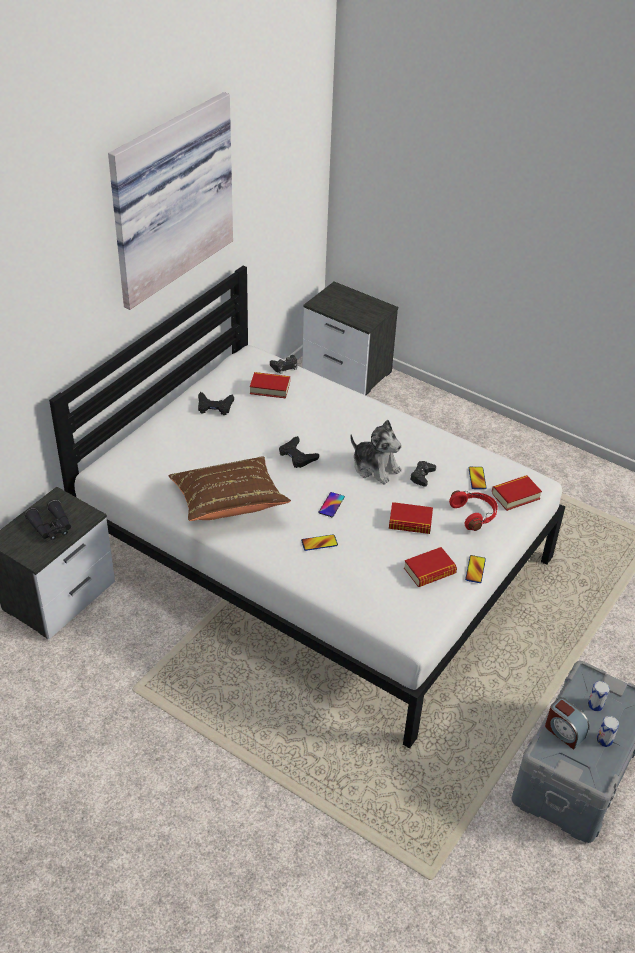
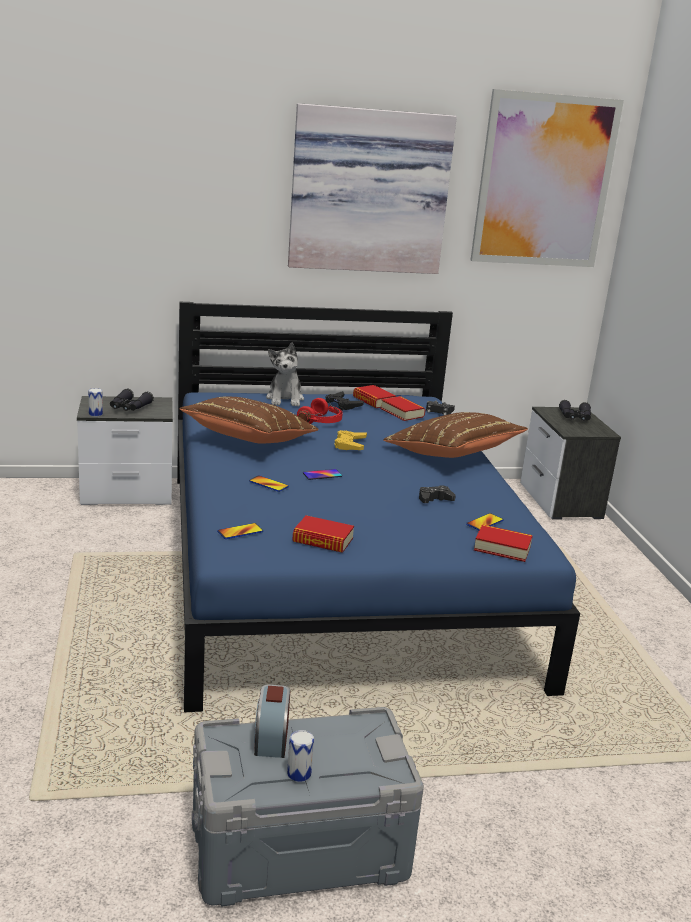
camera: 45 degrees right, 20 degrees down
(284, 110) = (544, 181): none -> picture
(297, 456) = (350, 444): black game controller -> yellow game controller
(315, 554) = (337, 570): white bed -> blue bed
(345, 301) = (575, 417): none -> black binoculars
(364, 416) = (452, 455): none -> brown pillow
(375, 468) = (402, 477): plush toy -> plush toy (285, 399)
(410, 522) = (367, 512): book -> book (373, 401)
(474, 514) = (436, 536): red headphones -> red headphones (321, 422)
(475, 569) = (365, 560): phone -> phone (240, 532)
(595, 705) = (342, 746): can -> can (95, 414)

